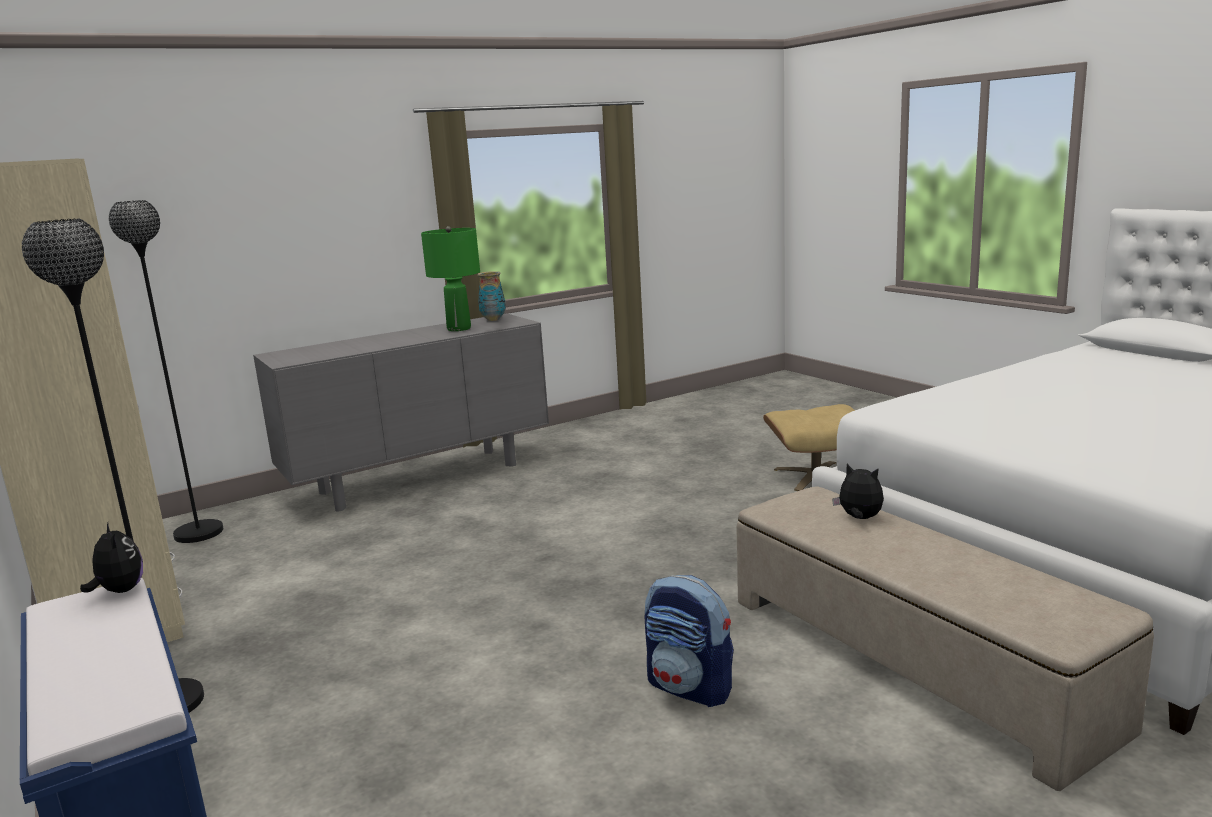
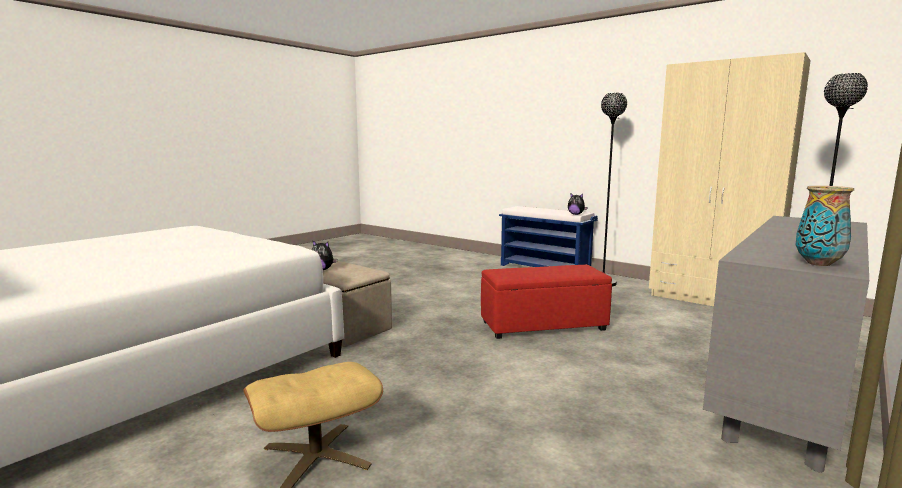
camera: 160 degrees right, 5 degrees down
(459, 328) = (794, 248): green table lamp -> none
(495, 582) = (542, 326): none -> red ottoman
(690, 687) = (406, 301): backpack -> none

